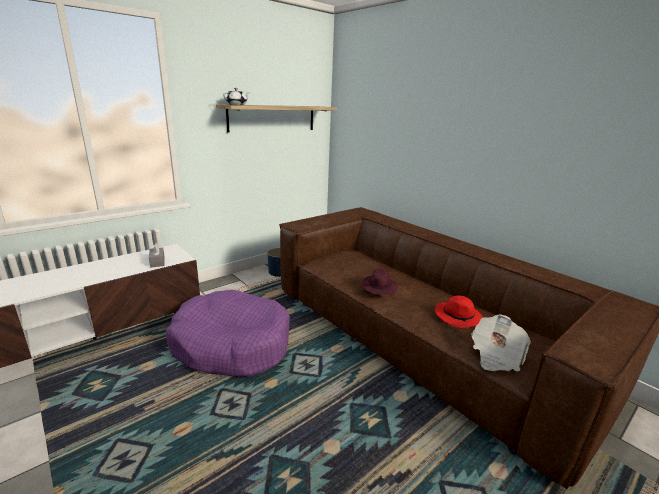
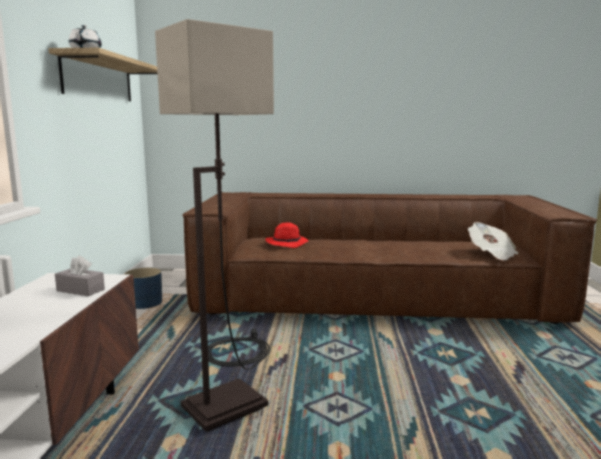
camera: 45 degrees left, 10 degrees down
(231, 345) = (234, 374): purple dog bed -> floor lamp
(379, 287) = (344, 248): purple hat -> none
(458, 317) = (432, 245): red hat -> red hat (287, 243)

